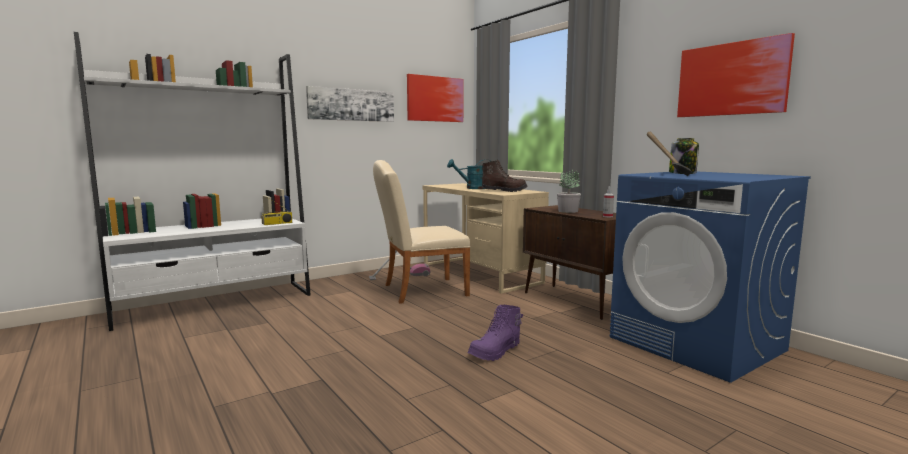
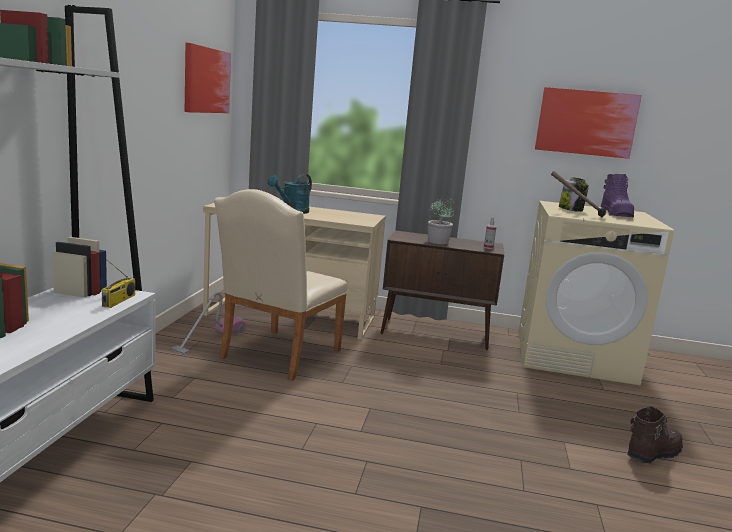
camera: 45 degrees left, 5 degrees up
(351, 105) = (136, 89): picture -> none
(495, 352) = (486, 412): purple boot -> purple boot (616, 214)
(504, 191) = (343, 216): brown boot -> brown boot (652, 453)
(697, 344) = (574, 356): blue washing machine -> beige washing machine

